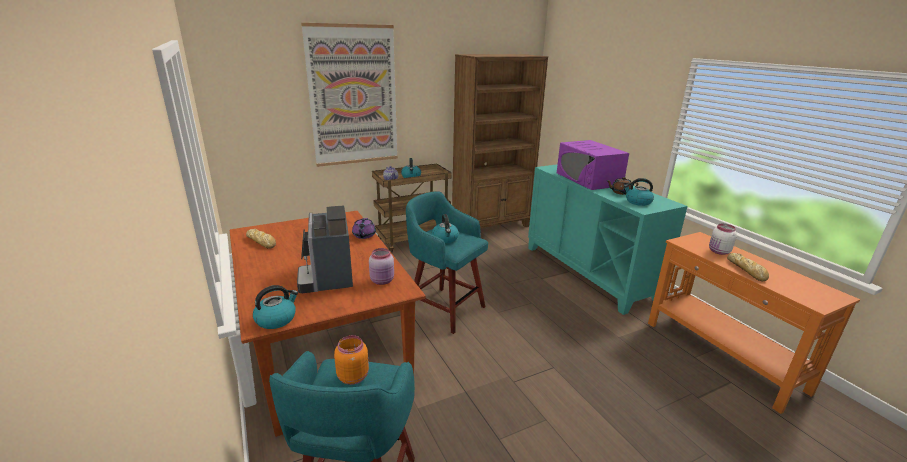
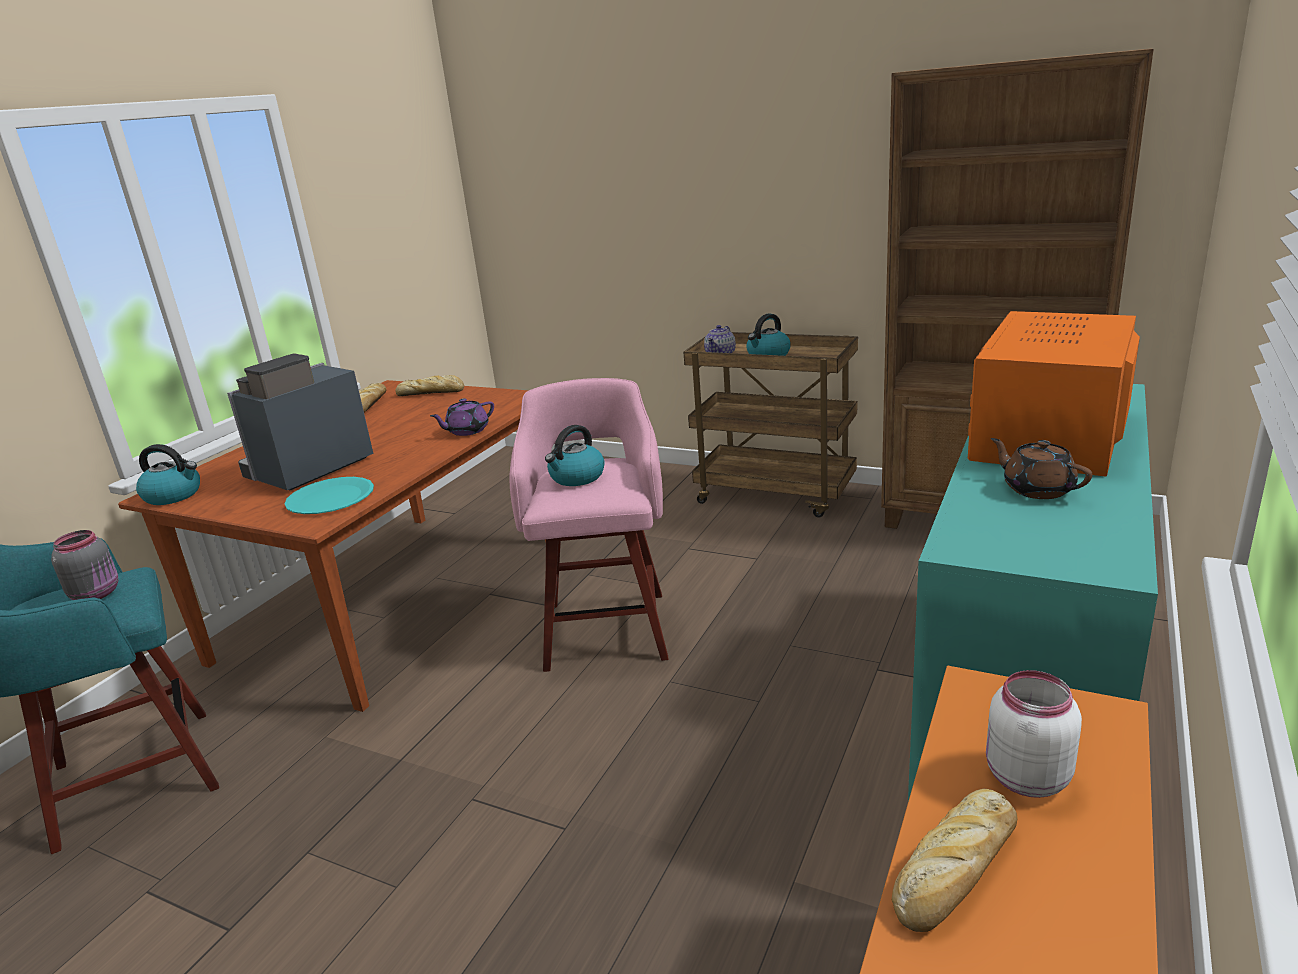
camera: 55 degrees right, 0 degrees up
(286, 227) = (432, 392): none -> bread
(353, 97) = (685, 178): picture -> none
(353, 376) = (97, 594): orange jar -> grey jar
(383, 281) = (330, 498): pink jar -> turquoise plate
(444, 308) = (606, 627): turquoise stool -> pink stool
(588, 179) = (1048, 434): purple microwave -> orange microwave
(637, 202) = (1009, 526): kettle -> none

